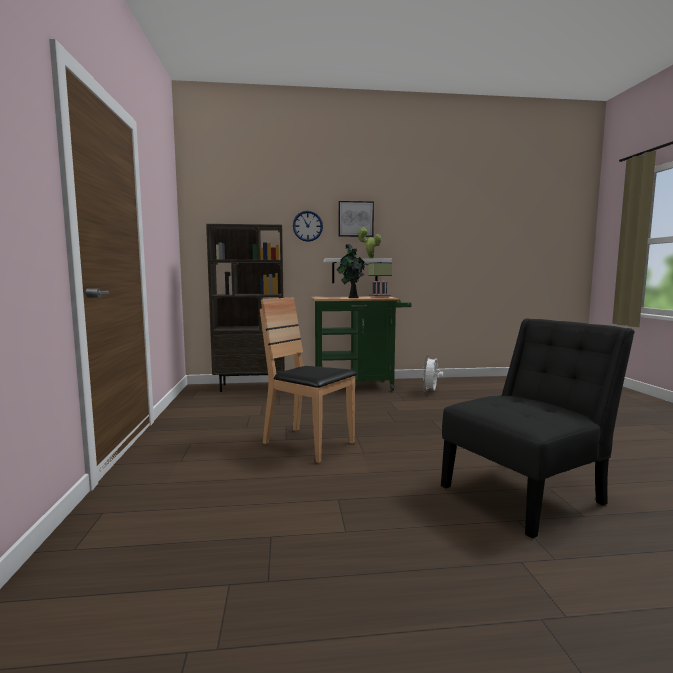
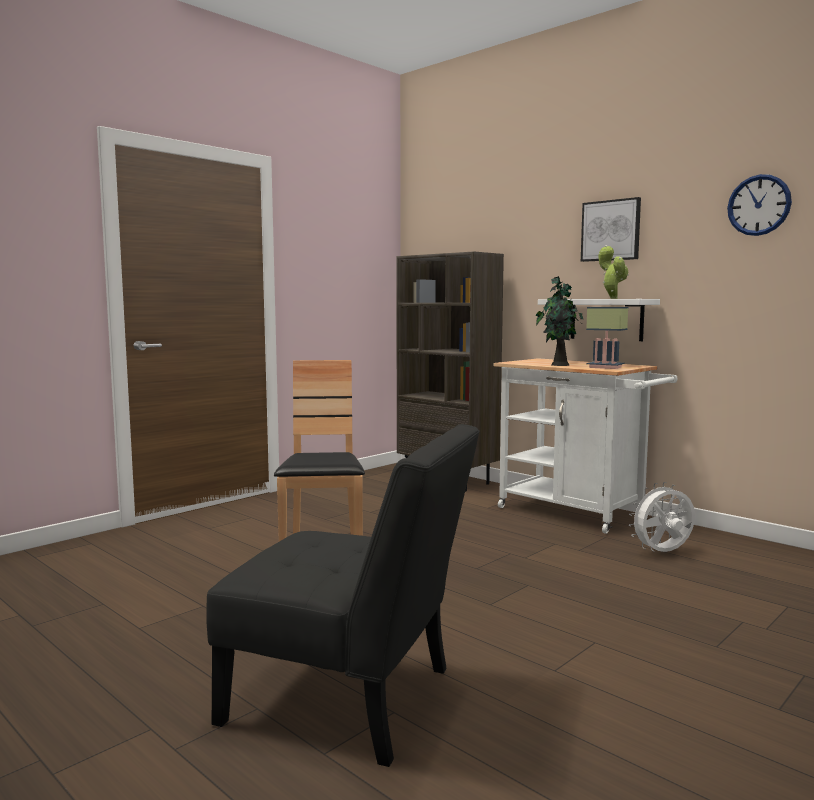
camera: 50 degrees right, 0 degrees up
(307, 226) = (540, 247): wall clock -> wall clock (759, 205)
(358, 386) = (578, 514): green cart -> white cart

